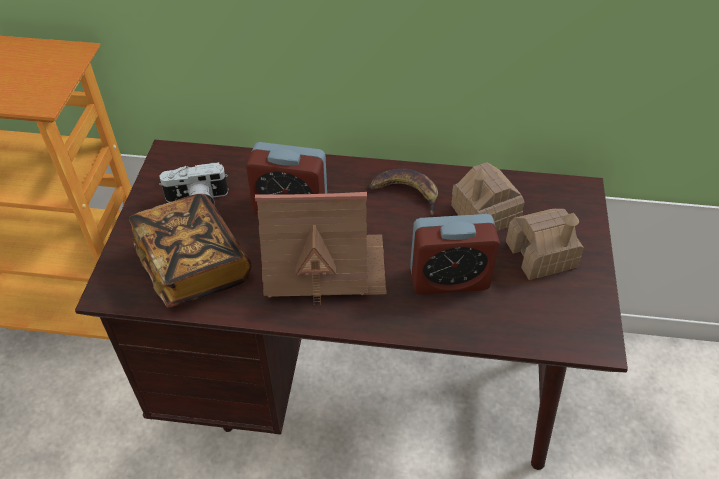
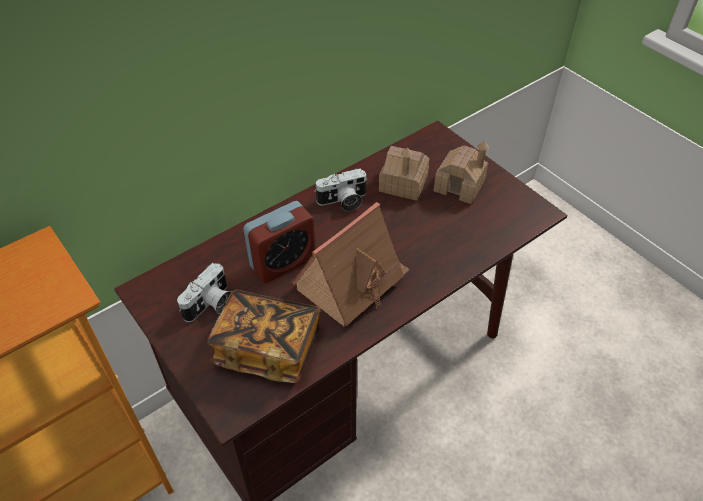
camera: 45 degrees left, 0 degrees up
(406, 192) = (343, 202): banana -> camera
(449, 279) = (431, 234): alarm clock -> none

